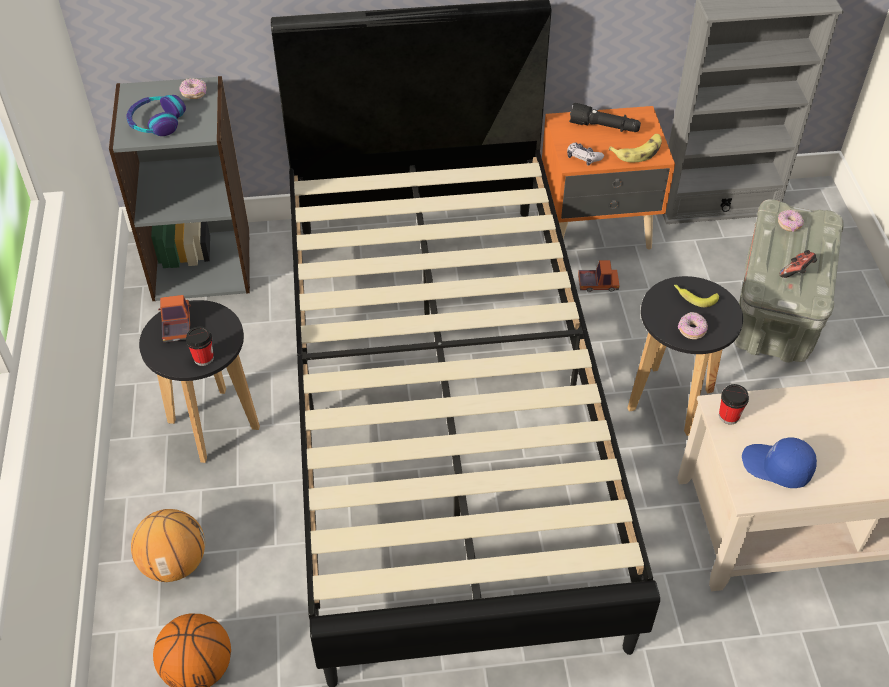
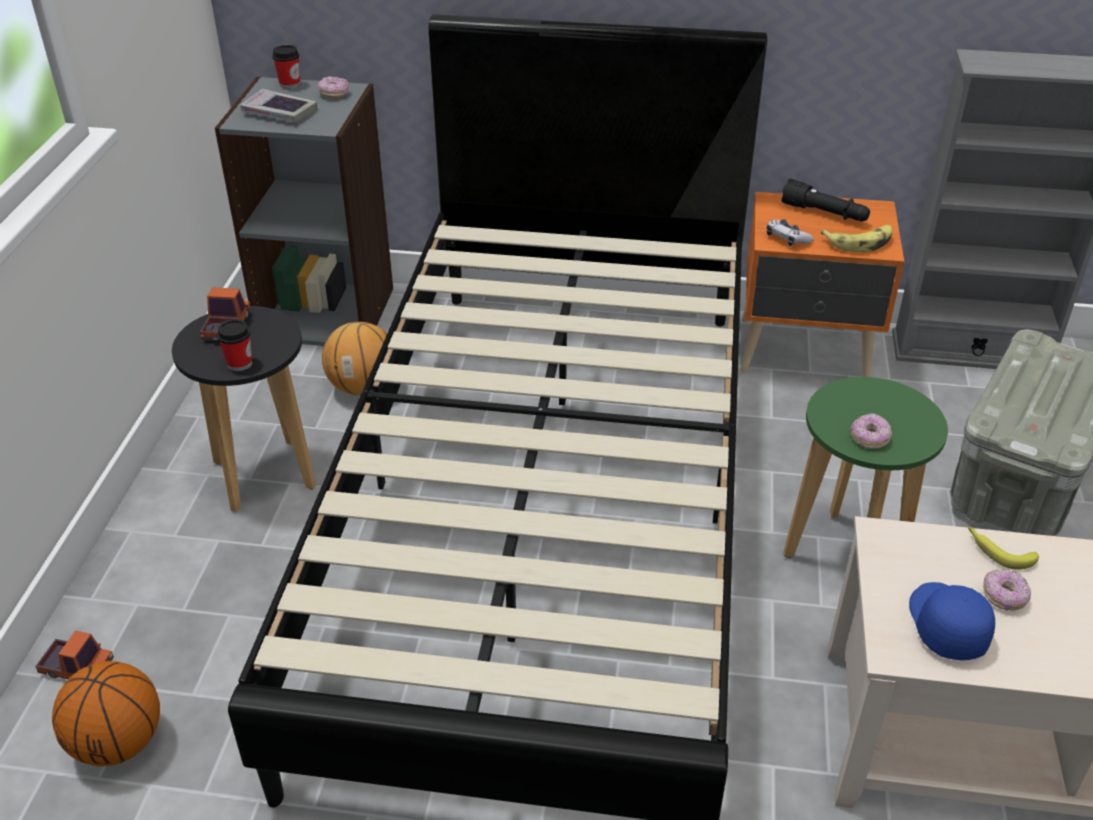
camera: 15 degrees right, 10 degrees down
(156, 122) = (279, 112): headphones -> book
(174, 563) = (149, 614): basketball -> basketball (363, 387)
(598, 284) = (788, 409): toy truck -> toy truck (77, 668)
(671, 401) = (845, 555): black stool -> green stool
(694, 297) = (885, 402): banana -> banana (998, 551)
(729, 416) = (892, 548): cup -> cup (290, 84)
(776, 468) = (945, 625): blue cap -> blue cap turned 45 degrees clockwise
(789, 225) = (1049, 359): donut -> donut (1004, 597)
(797, 272) = (1046, 413): game controller -> none

